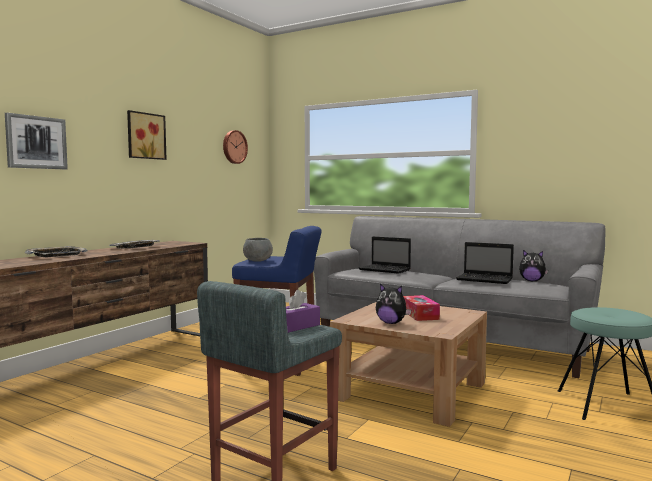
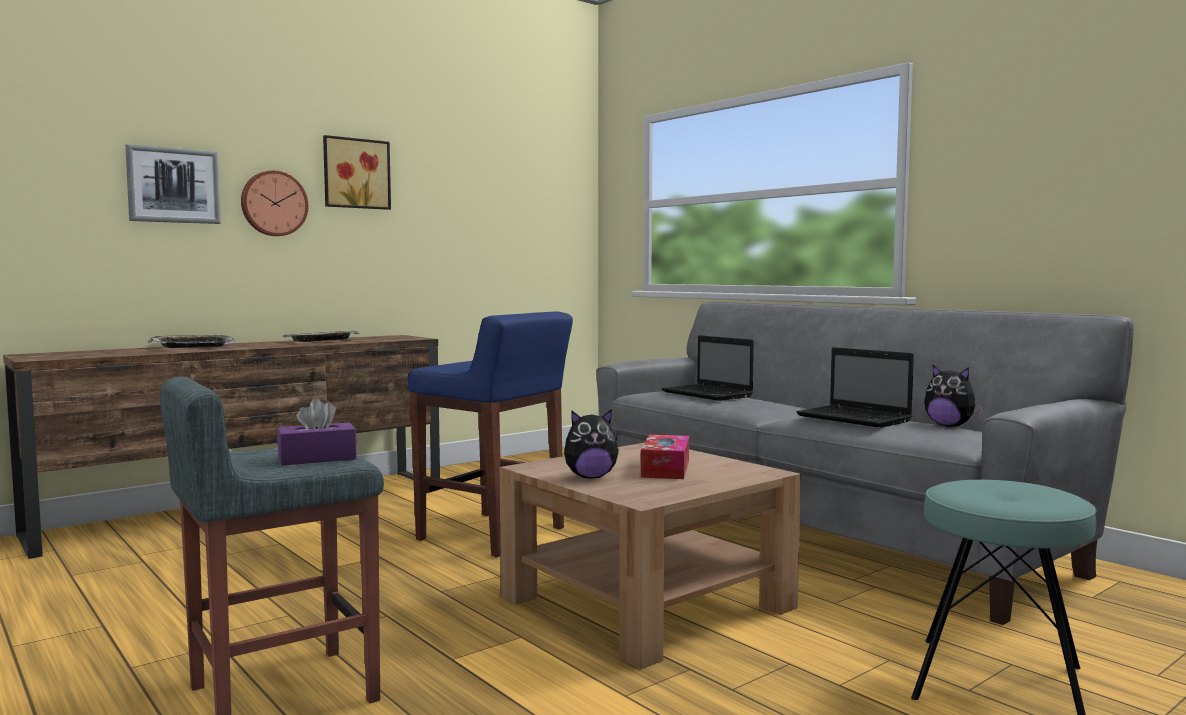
camera: 20 degrees right, 0 degrees up
(234, 147) = (524, 189): wall clock -> wall clock (273, 203)
(257, 261) = (454, 365): grey bowl -> none
(391, 323) = (590, 477): plush toy -> plush toy turned 60 degrees counterclockwise

